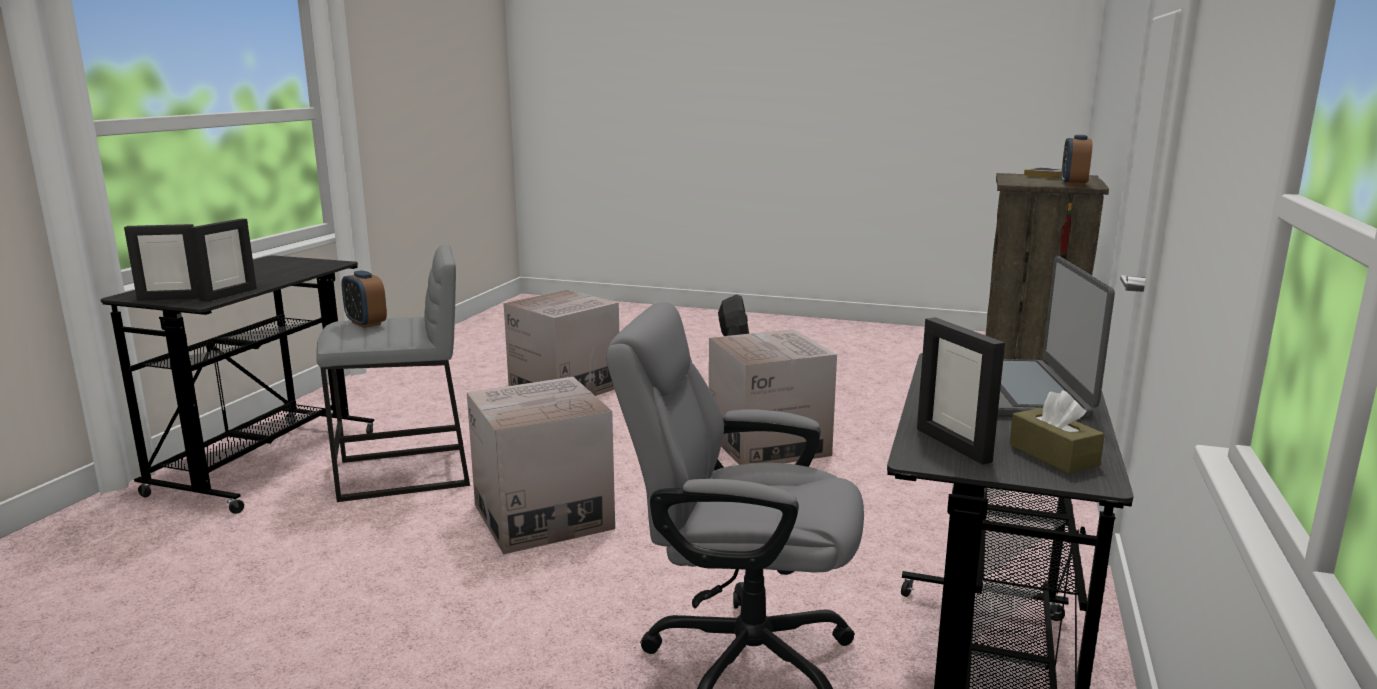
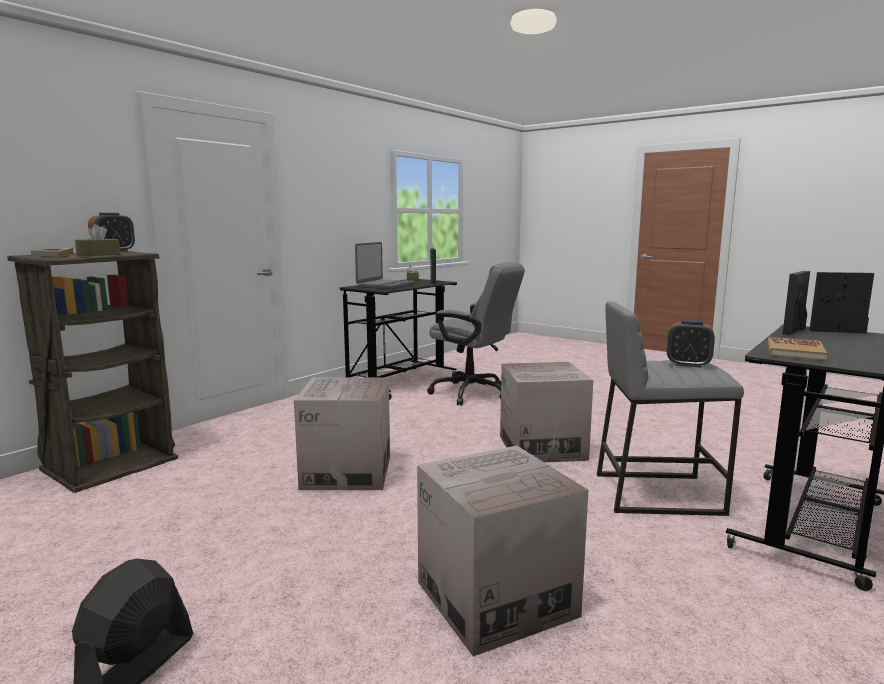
camera: 160 degrees left, 5 degrees down
(304, 267) = (794, 352): none -> book
(366, 323) = (688, 364): alarm clock -> alarm clock turned 135 degrees clockwise
(1019, 178) = (98, 255): none -> brown tissue box

